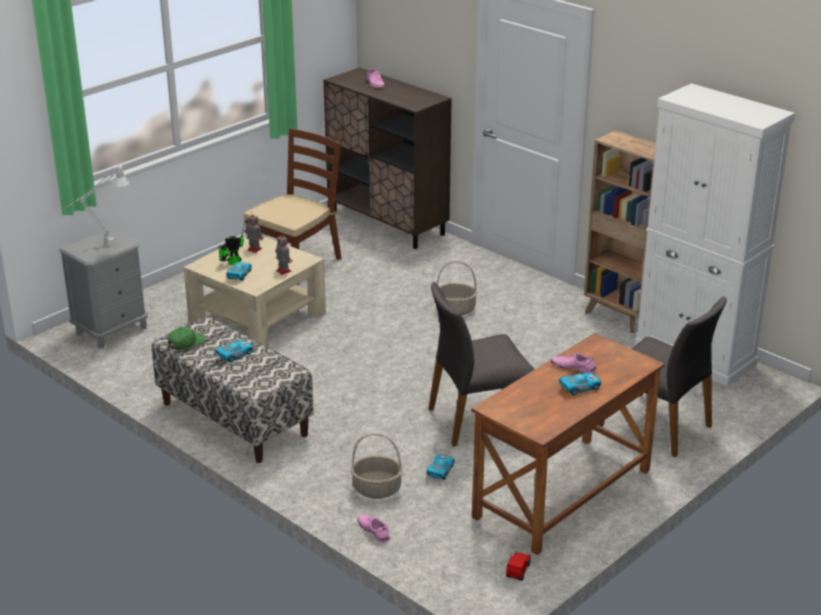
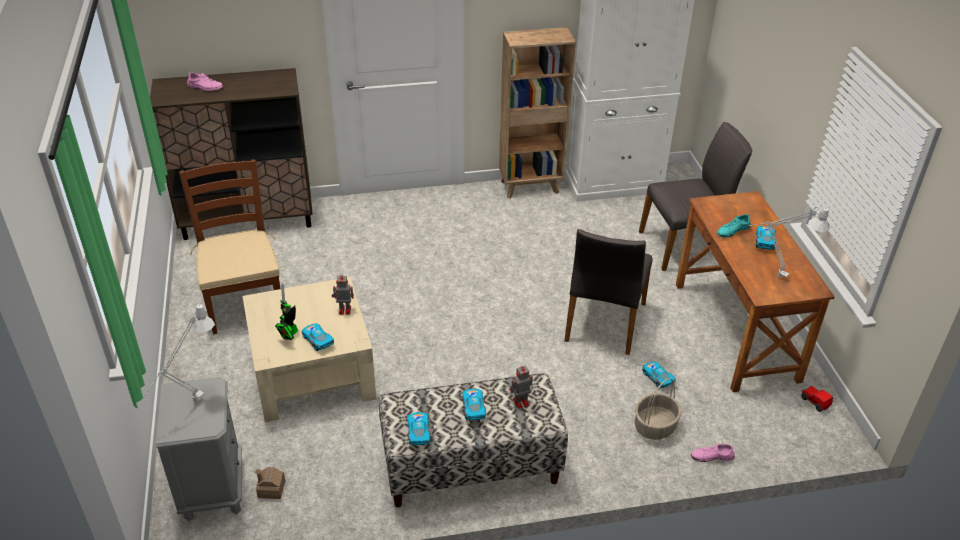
camera: 55 degrees left, 10 degrees up
(131, 351) = (271, 489): none -> toy house
(186, 343) = (418, 433): green cap -> toy car
(254, 249) = (279, 309): toy robot -> toy robot (520, 402)
(456, 309) = (432, 254): basket -> none
(531, 405) = (774, 275): none -> grey table lamp
(573, 367) = (732, 230): pink shoe -> turquoise shoe

